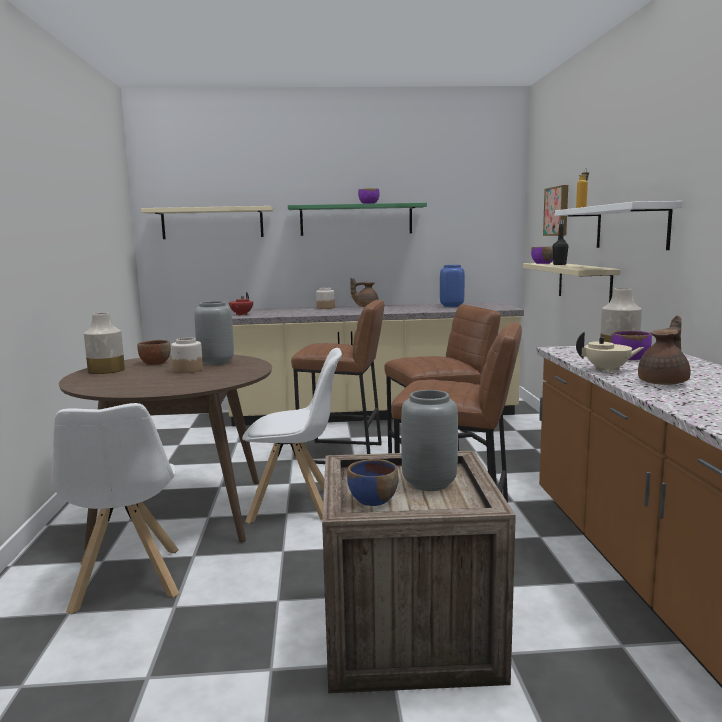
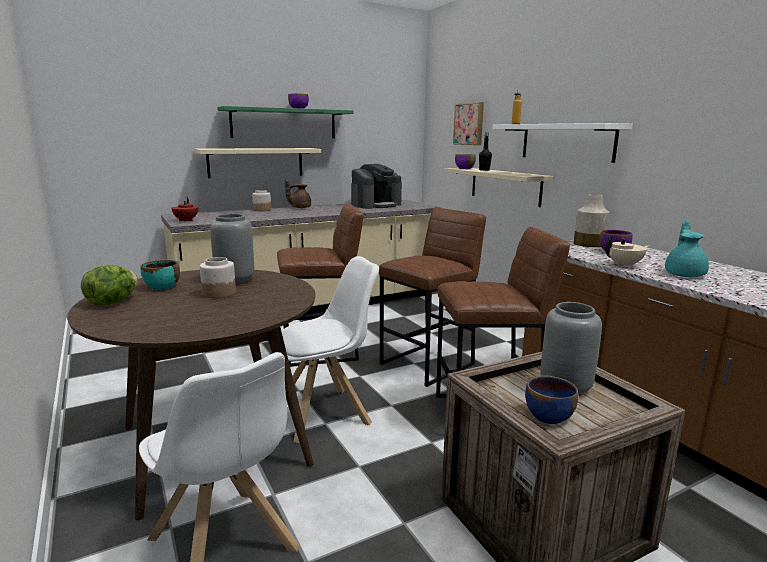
camera: 25 degrees left, 5 degrees up
(106, 370) = (112, 302): beige vase -> lettuce
(155, 363) = (162, 287): brown bowl -> turquoise bowl
(212, 223) = (133, 121): beige shelf -> beige shelf (256, 162)
(452, 306) = (376, 205): blue vase -> coffee machine
(664, 382) = (684, 274): brown teapot -> turquoise teapot

